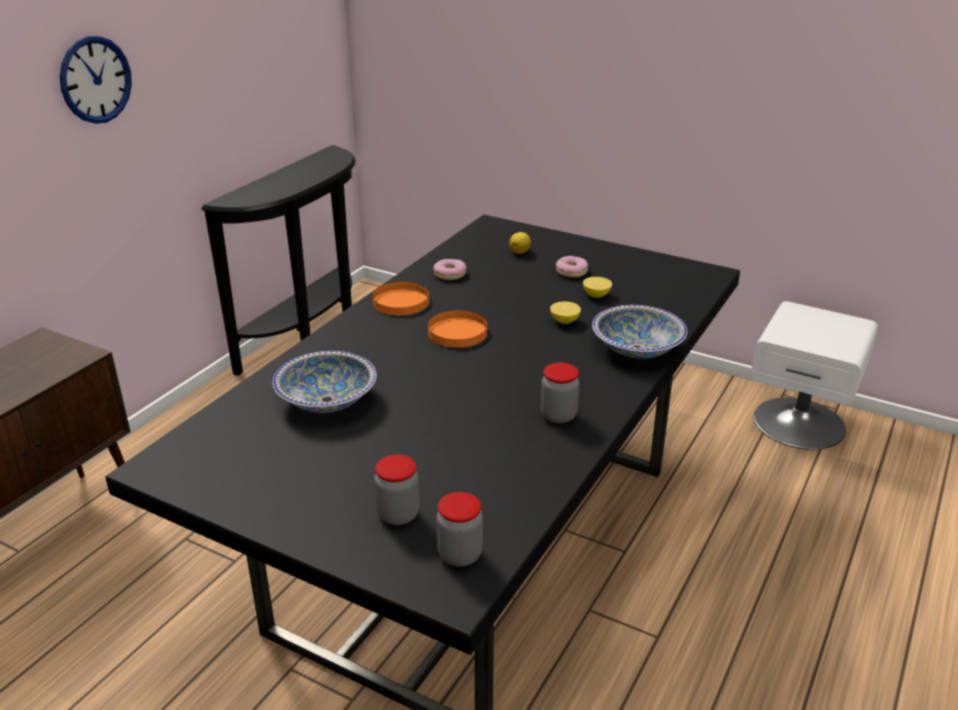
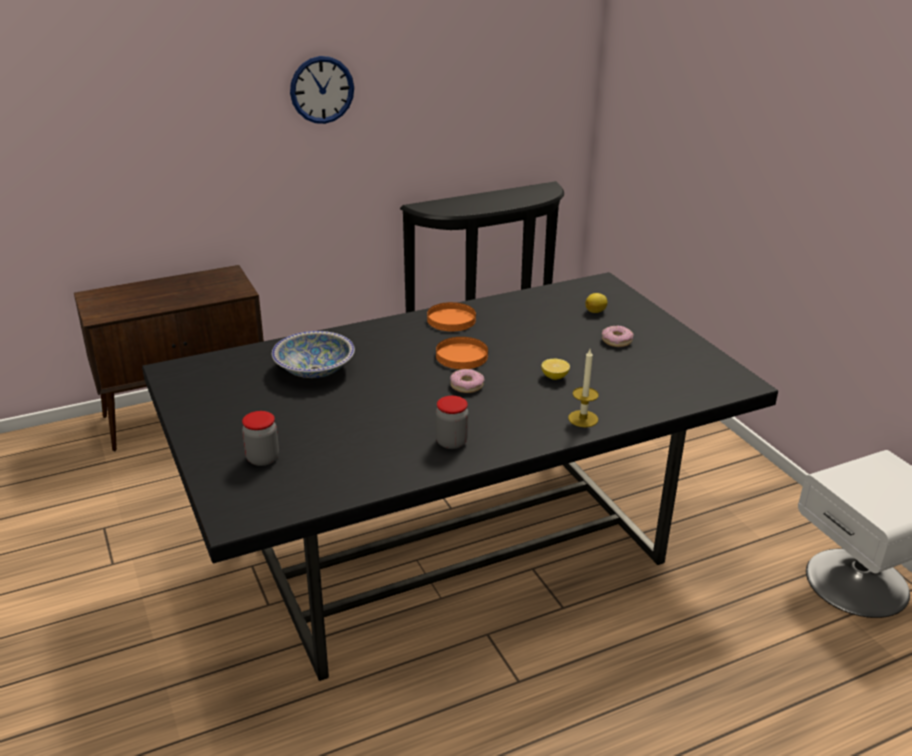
camera: 35 degrees right, 0 degrees up
(450, 274) = (515, 311): donut -> donut (466, 385)
(460, 555) = (265, 499): jar -> none
(596, 295) = (610, 366): lemon -> none
(636, 348) = (583, 418): bowl -> candle

